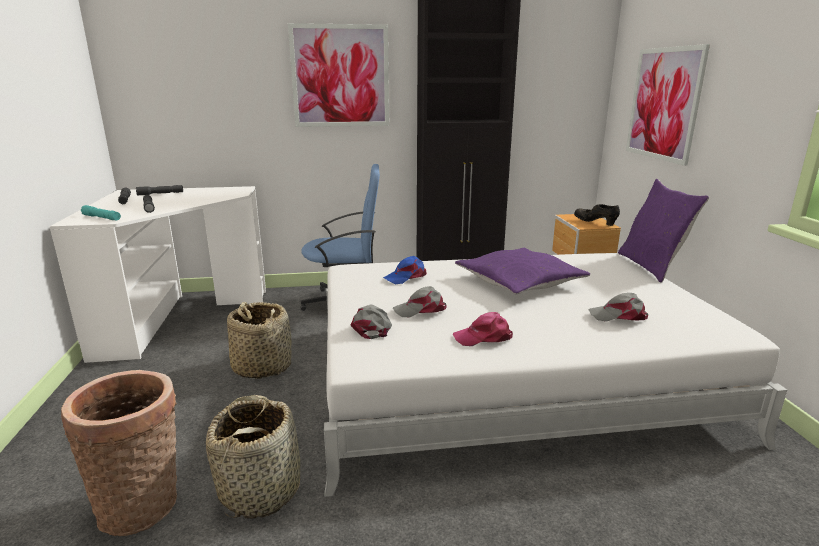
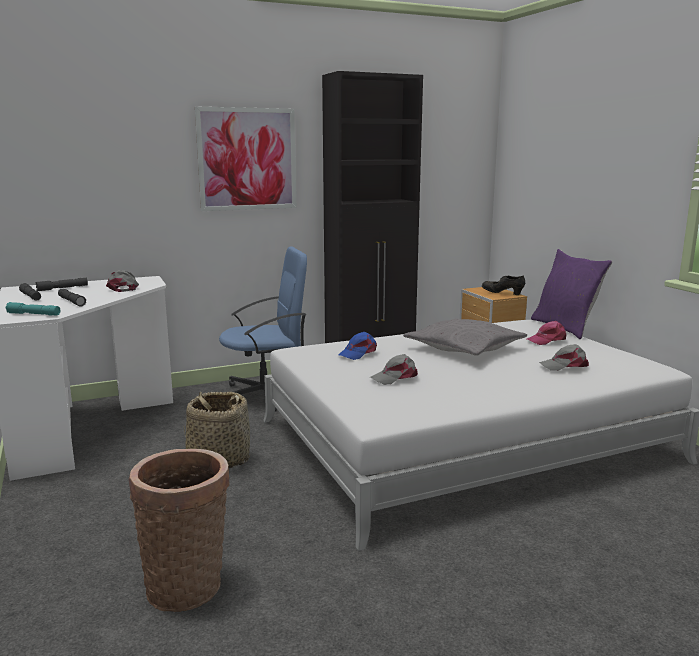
camera: 15 degrees left, 5 degrees down
(261, 489) = (295, 555): basket -> none
(372, 327) = (363, 395): grey cap -> grey cap (123, 288)
(484, 337) = (466, 392): pink cap -> pink cap (547, 340)
(519, 282) = (464, 348): purple pillow -> grey pillow
(664, 104) = (554, 182): picture -> none

